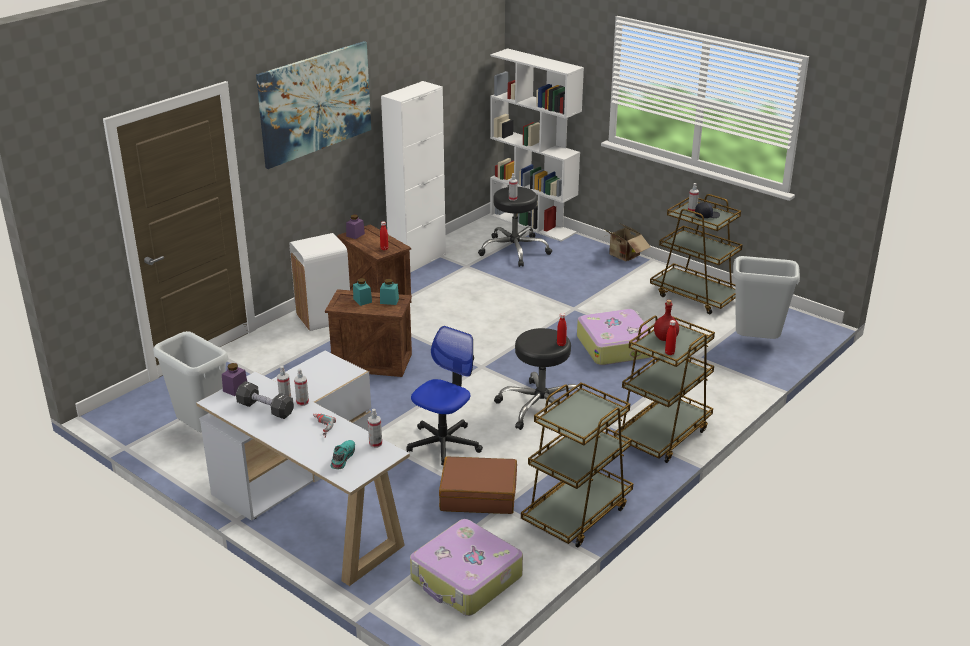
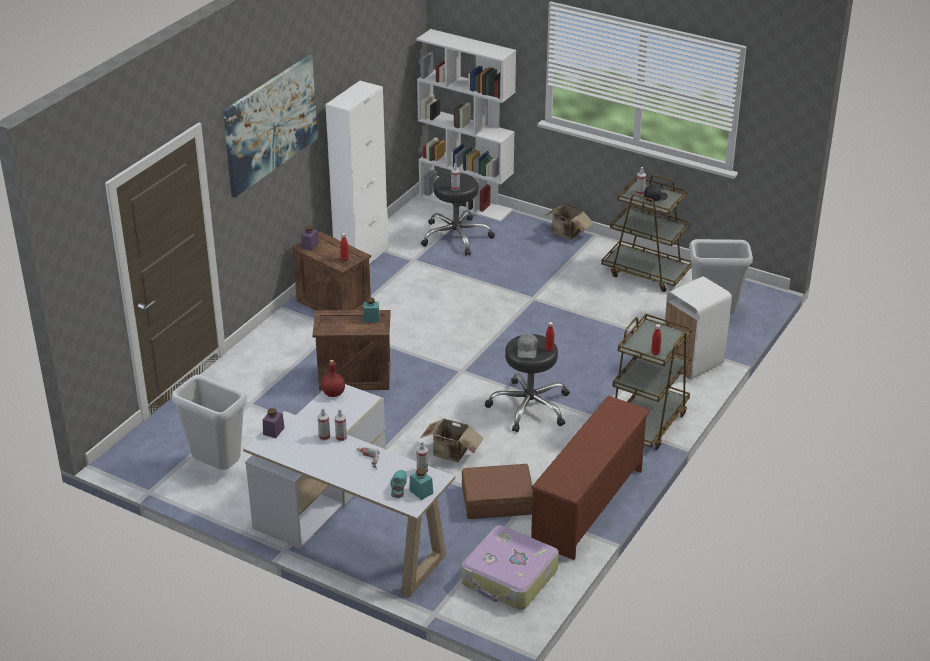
camera: 10 degrees left, 5 degrees up
(265, 409) = (310, 448): black dumbbell -> none
(324, 318) = (290, 334): white trash can -> white trash can (693, 363)
(362, 300) = (345, 320): turquoise jar -> turquoise jar (421, 492)
(444, 444) = (451, 454): office chair -> cardboard box
(537, 342) = (527, 350): none -> grey cap
(576, 513) = (589, 507): brown cart -> brown shoe rack
(615, 346) = (583, 336): suitcase -> none
(665, 338) = (648, 338): red bottle -> red bottle (333, 394)

